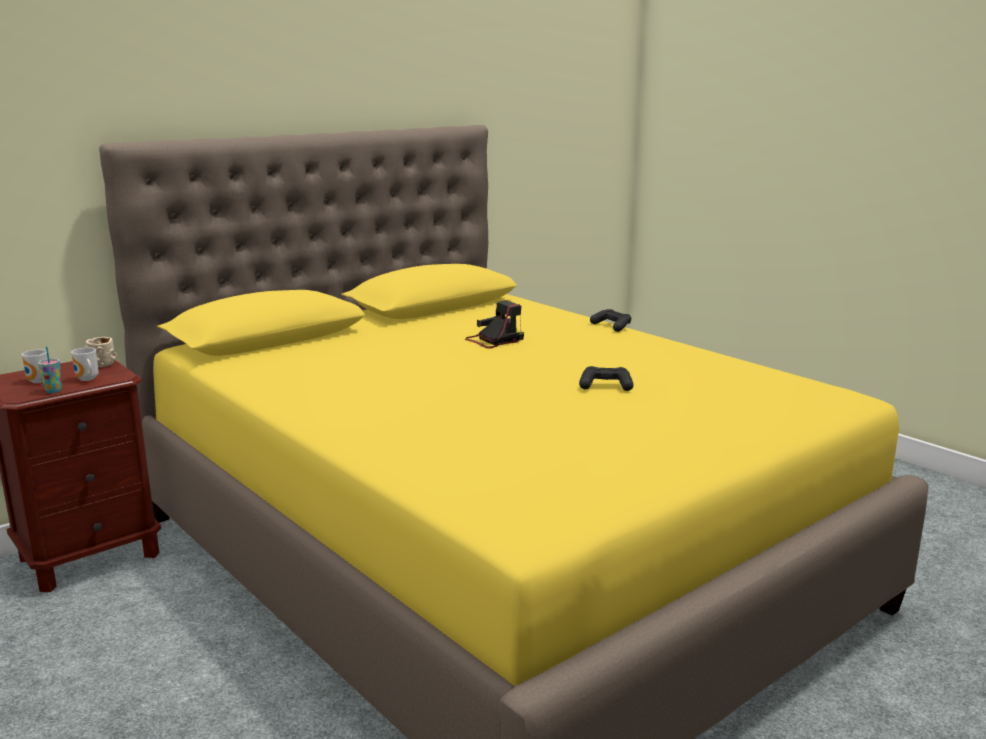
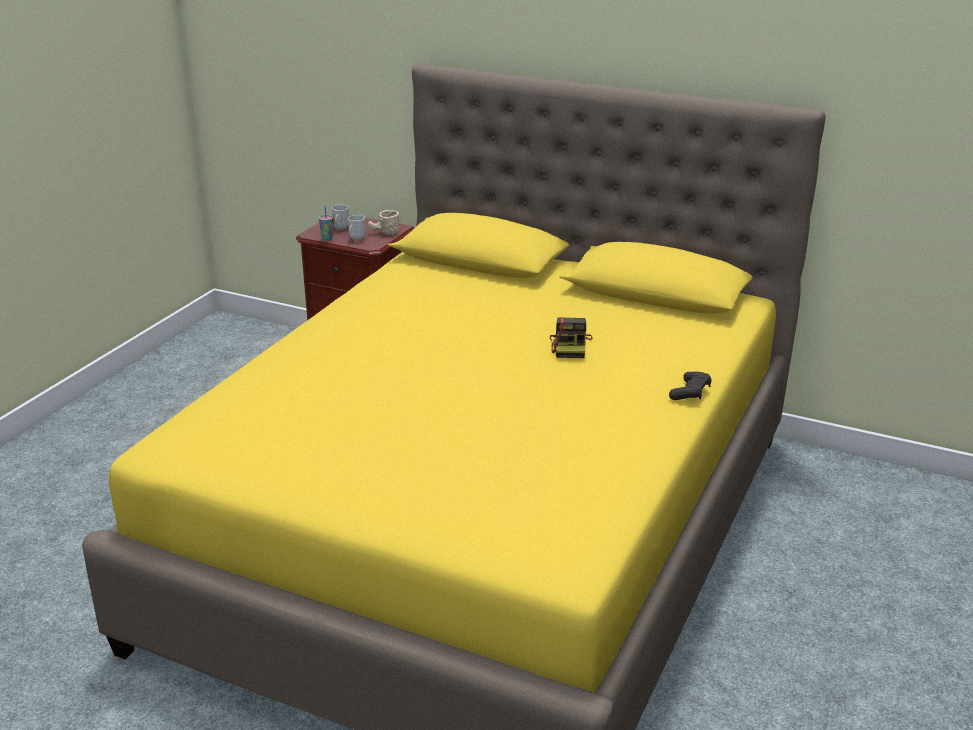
camera: 65 degrees right, 10 degrees up
(494, 340) = (570, 346): camera -> camera turned 60 degrees clockwise
(605, 386) = (483, 425): black game controller -> none

